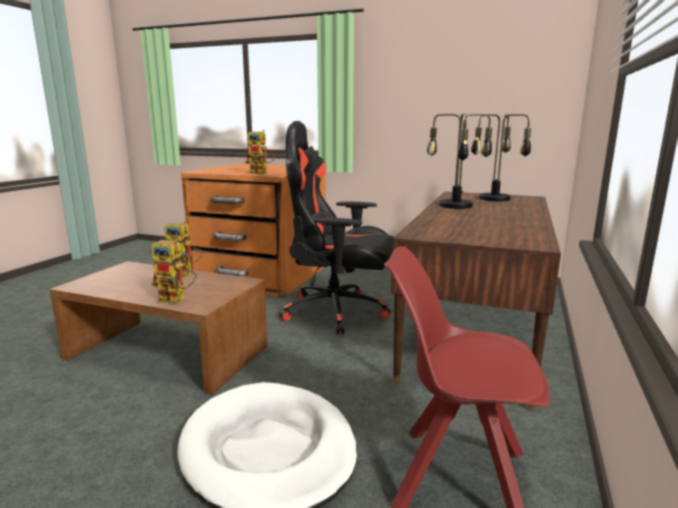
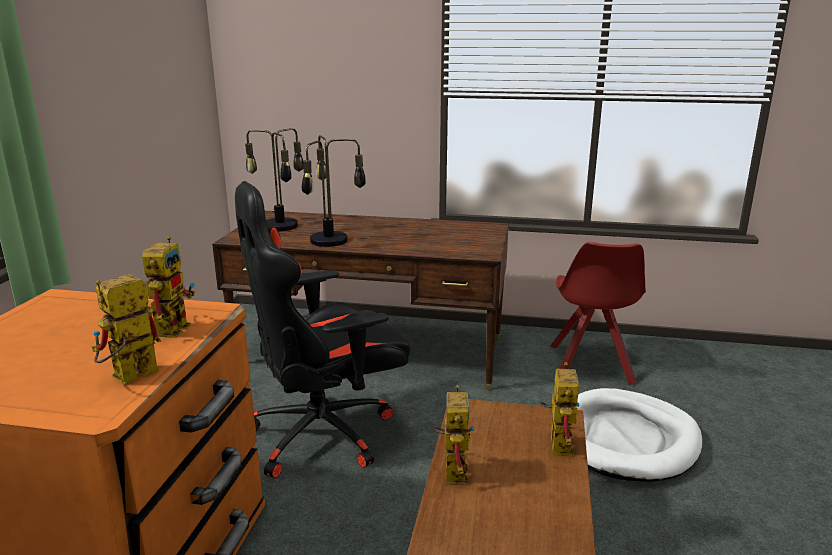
camera: 100 degrees left, 5 degrees up
(217, 172) = (128, 379): none -> toy robot
(342, 313) = (331, 432): black office chair -> black office chair turned 60 degrees clockwise

